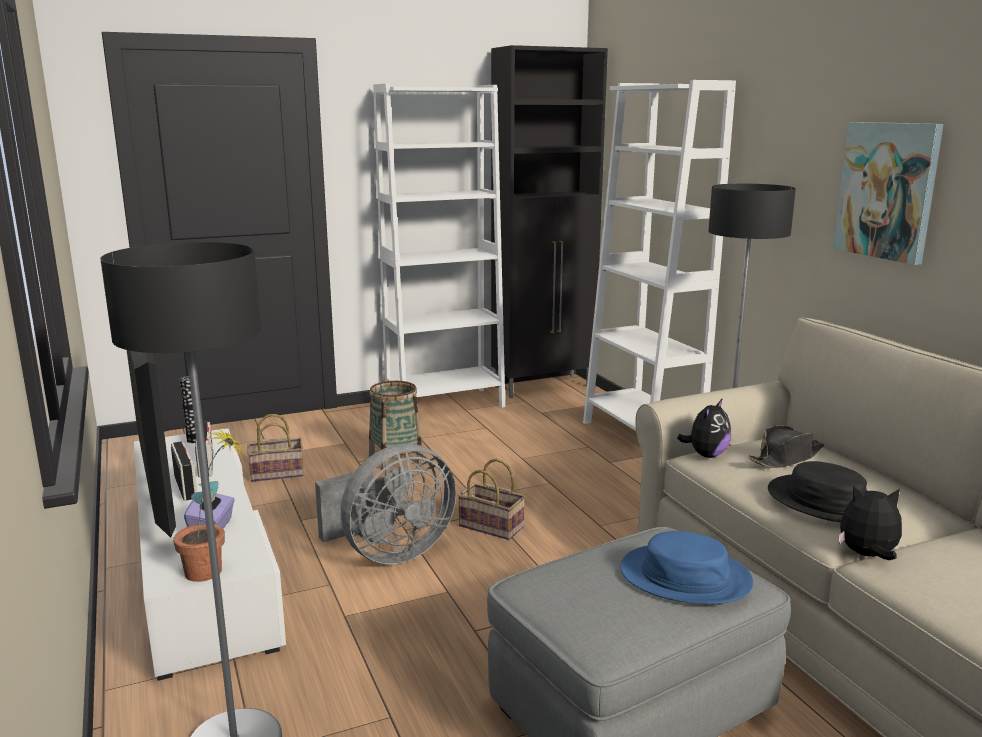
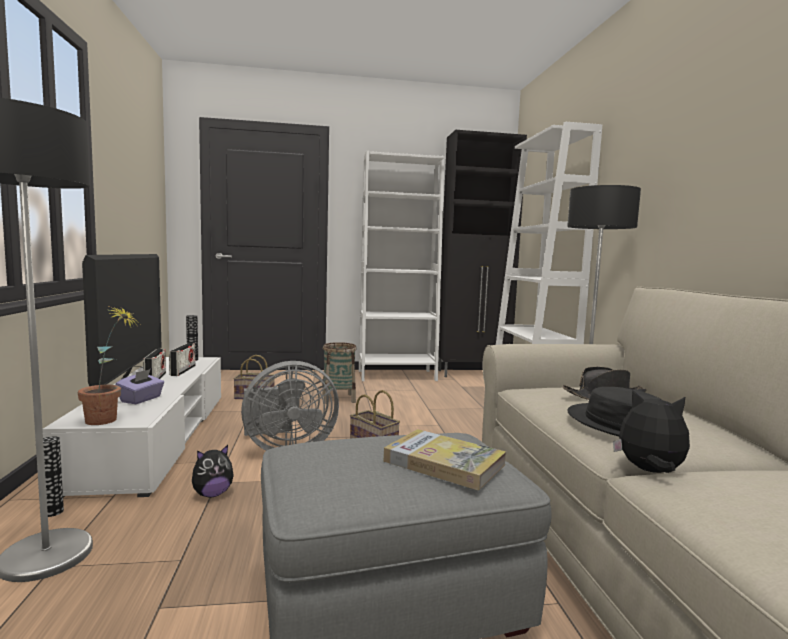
camera: 15 degrees right, 10 degrees down
(181, 694) = (53, 512): none -> vase
(685, 576) = (444, 463): blue hat -> book
(706, 455) = (532, 388): plush toy -> plush toy (212, 494)
(887, 190) = (717, 173): picture -> none

